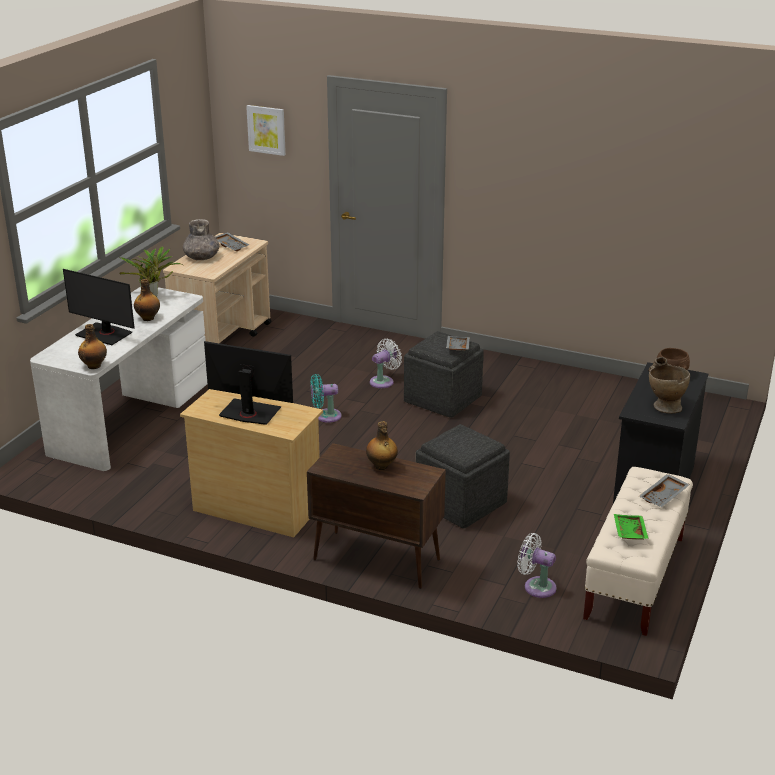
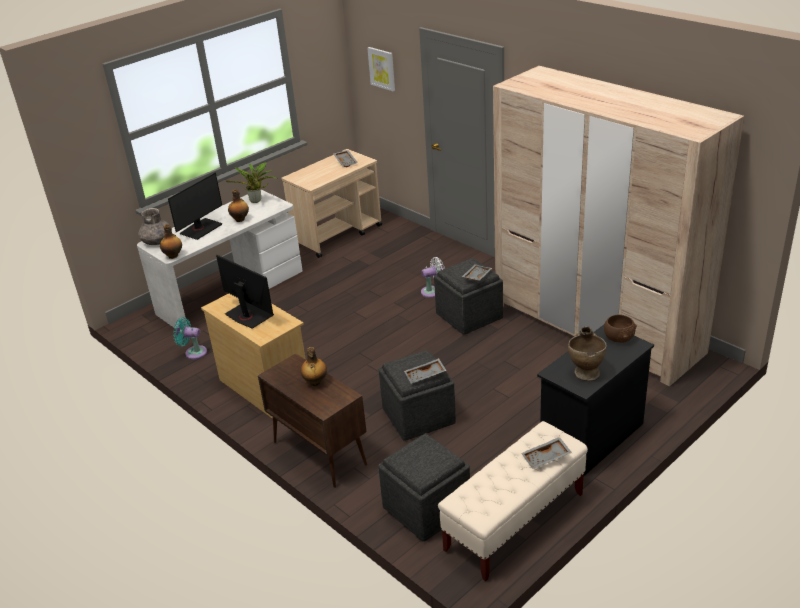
camera: 25 degrees right, 5 degrees up
(104, 334) = (200, 229): monitor -> monitor turned 105 degrees counterclockwise
(202, 257) = (317, 170): grey vase -> grey vase (157, 241)
(325, 416) = (367, 315): turquoise fan -> turquoise fan (193, 352)
(480, 447) = (425, 376): none -> grey tray
(536, 586) = (426, 509): white fan -> grey ottoman
(585, 389) = (596, 327): none -> beige wardrobe
(628, 532) = (488, 487): green tray -> none

